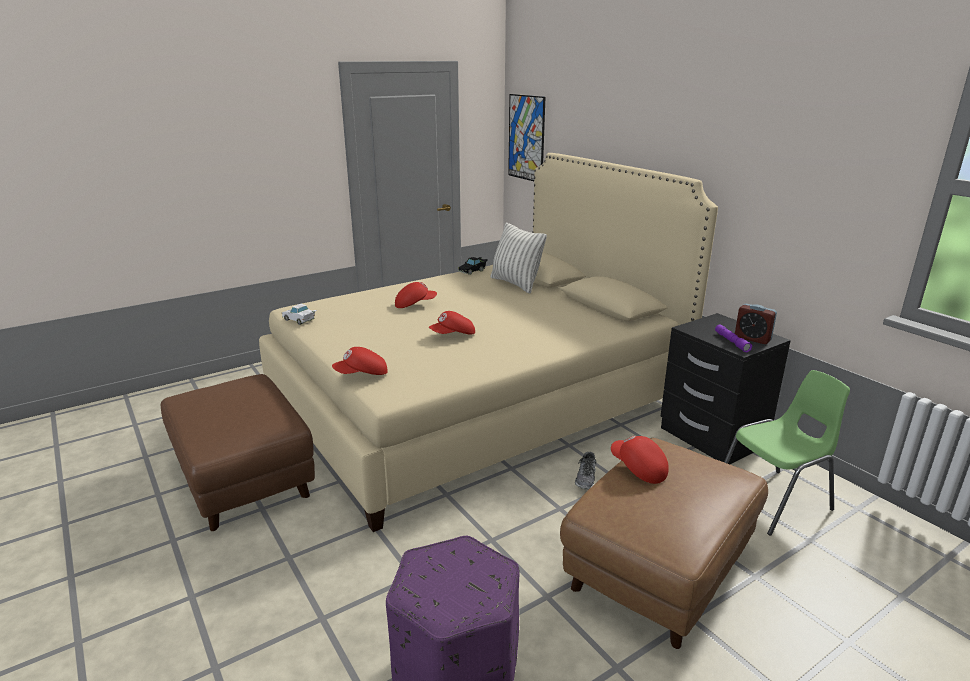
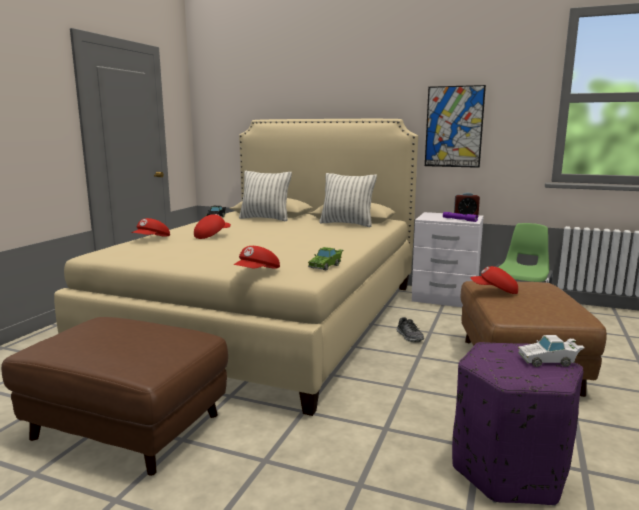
camera: 35 degrees left, 10 degrees down
(300, 320) = (121, 258): white toy car -> white toy car (549, 361)
(436, 383) = (326, 266): none -> green toy car
(453, 335) = (280, 245): red cap -> red cap (152, 239)
(526, 138) = (219, 114): picture -> picture (454, 127)
(586, 313) = (347, 224): none -> pillow
(712, 437) = (444, 298): black nightstand -> white nightstand

